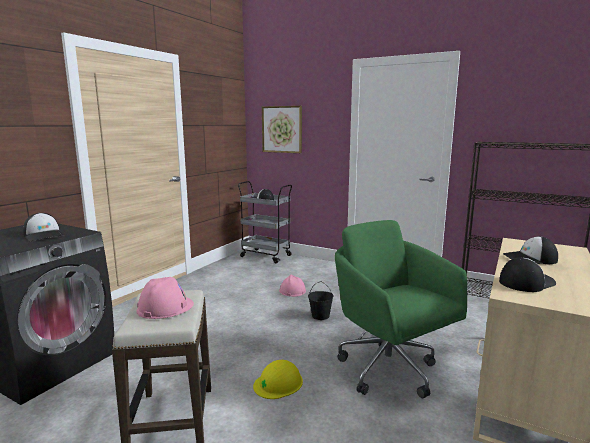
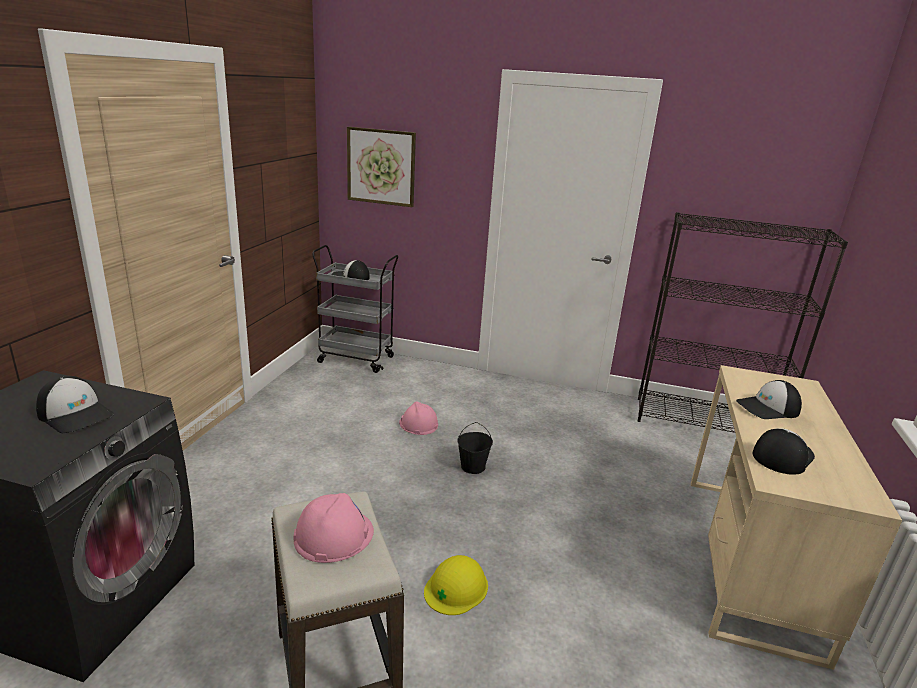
camera: 15 degrees left, 10 degrees up
(391, 373) = (592, 552): green office chair -> none

